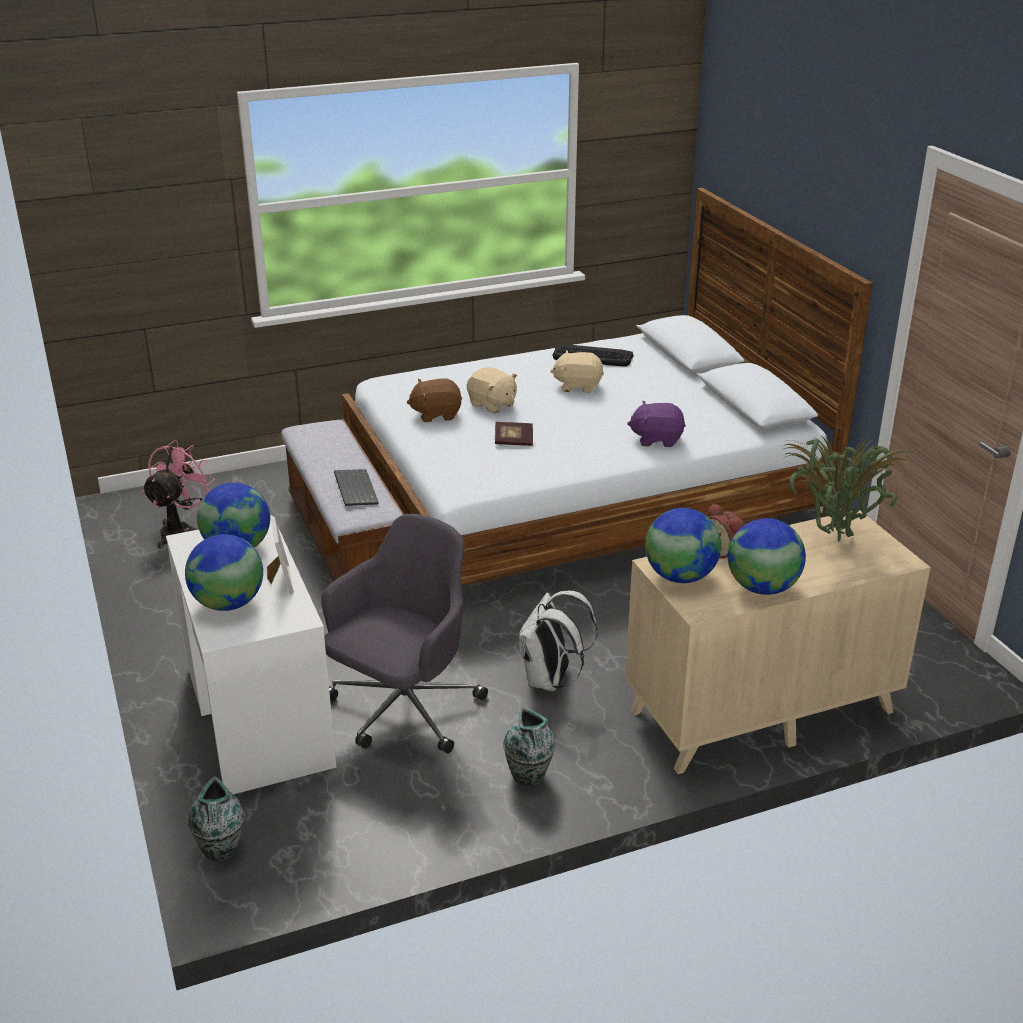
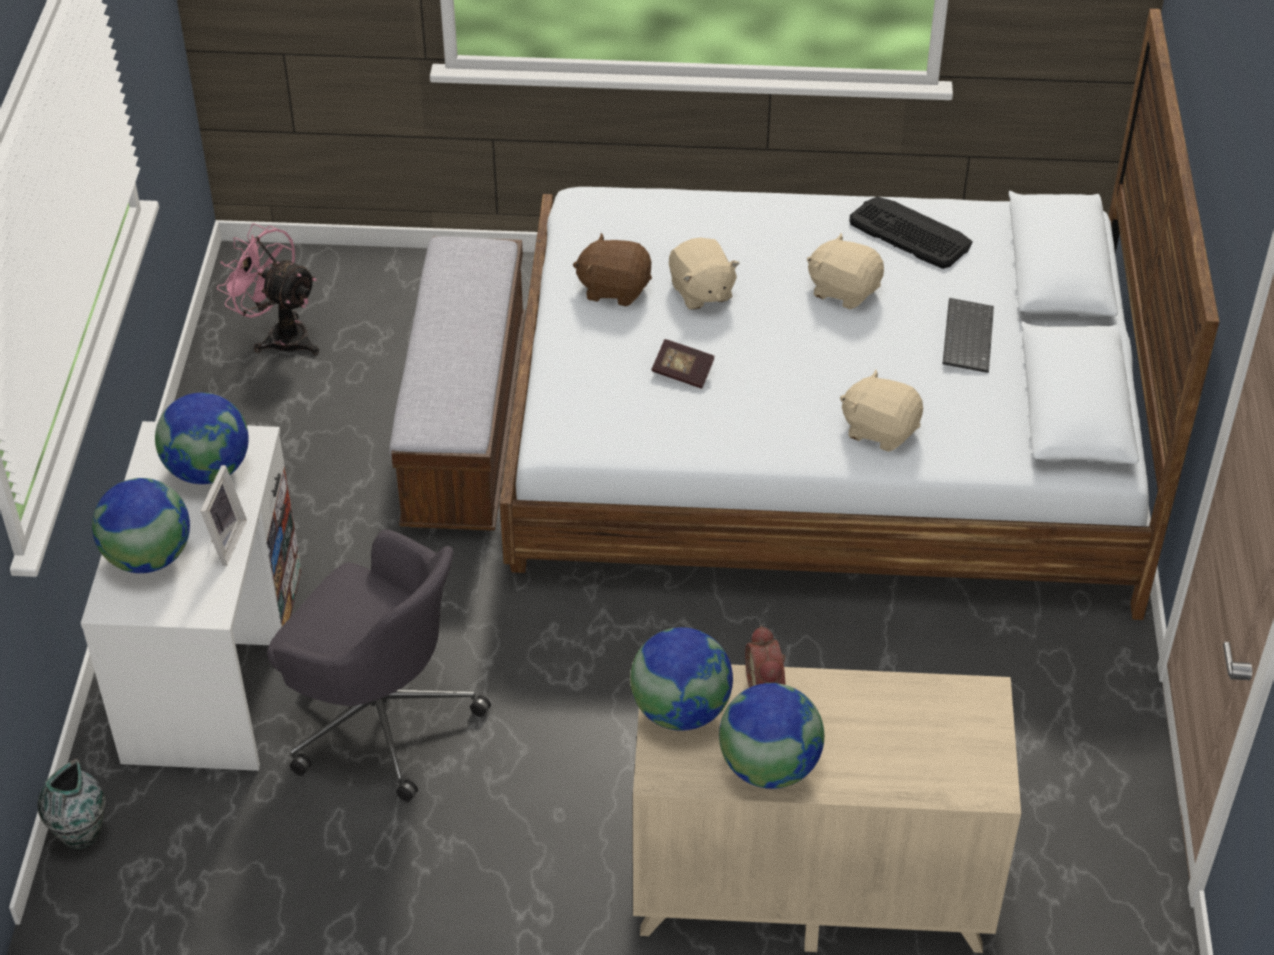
camera: 25 degrees right, 15 degrees up
(181, 530) = (280, 335): pink fan -> pink fan turned 105 degrees counterclockwise
(354, 489) = (451, 380): keyboard -> keyboard (966, 336)
(403, 710) = (379, 716): grey office chair -> grey office chair turned 60 degrees clockwise
(528, 776) = (464, 868): vase -> none
(550, 680) = (579, 737): white backpack -> none
(656, 439) = (880, 430): purple plush toy -> beige plush toy
(833, 537) = (931, 715): potted plant -> none

